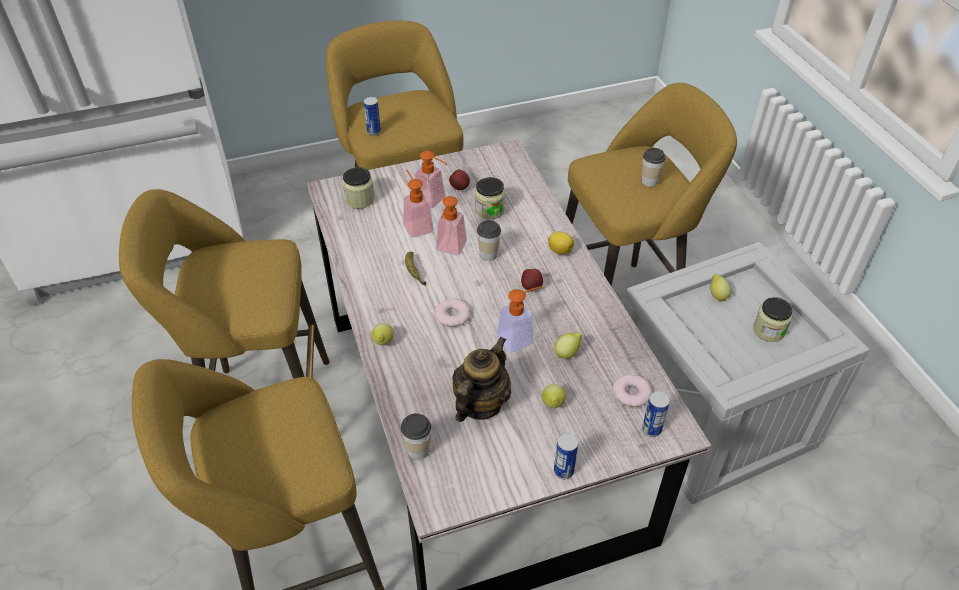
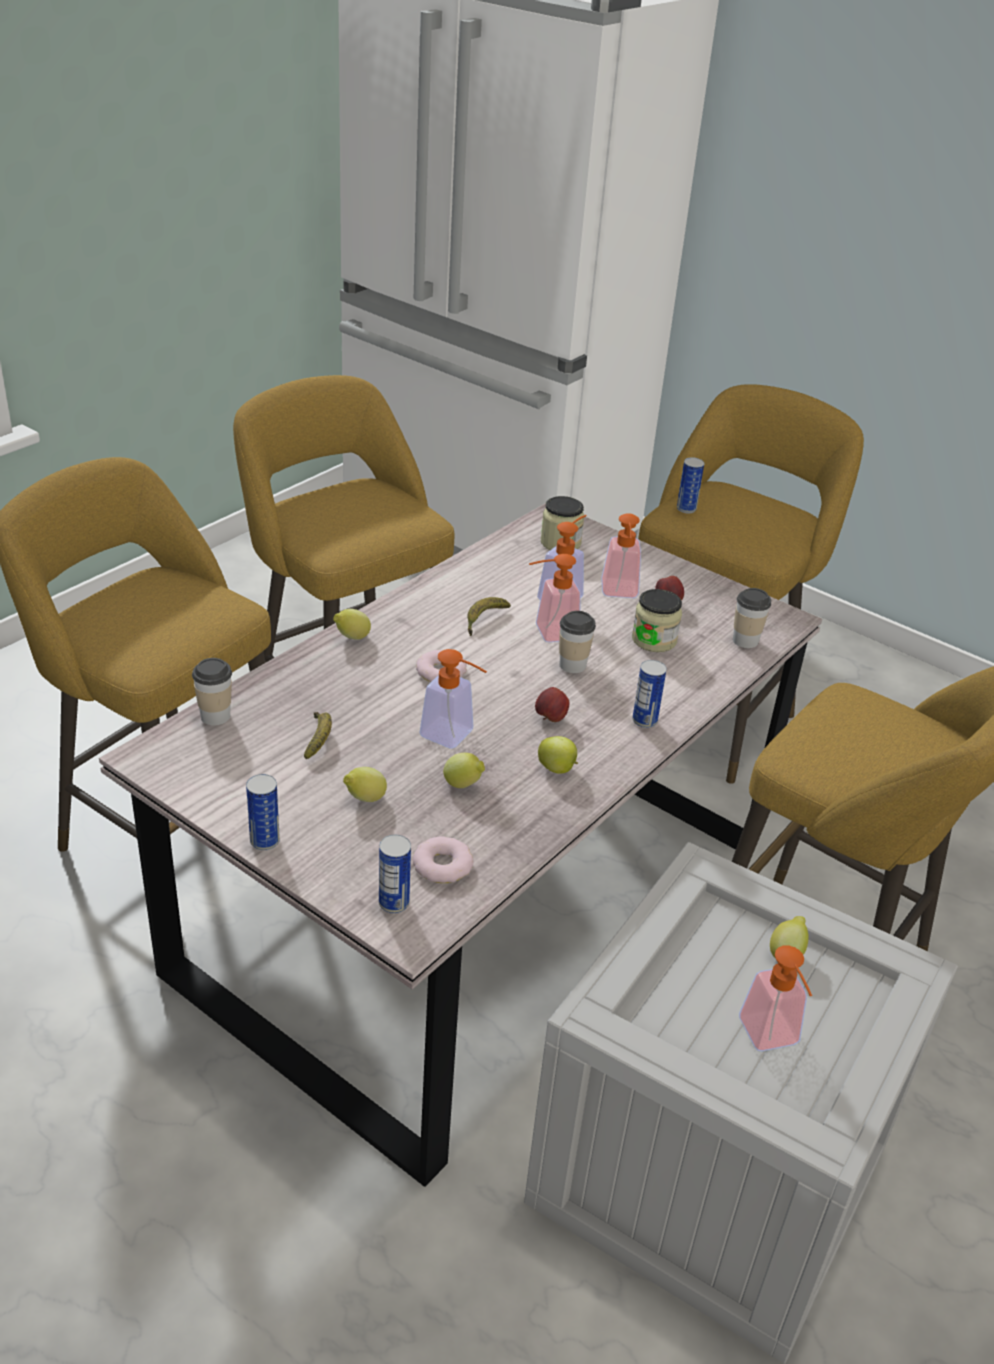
camera: 55 degrees right, 10 degrees down
(480, 404) = (319, 739): teapot -> banana
(559, 250) = (644, 721): lemon -> can
(578, 306) = (557, 769): none -> apple
(649, 181) = (883, 759): cup -> cup (745, 640)
(768, 330) = (772, 1040): jar -> soap dispenser

